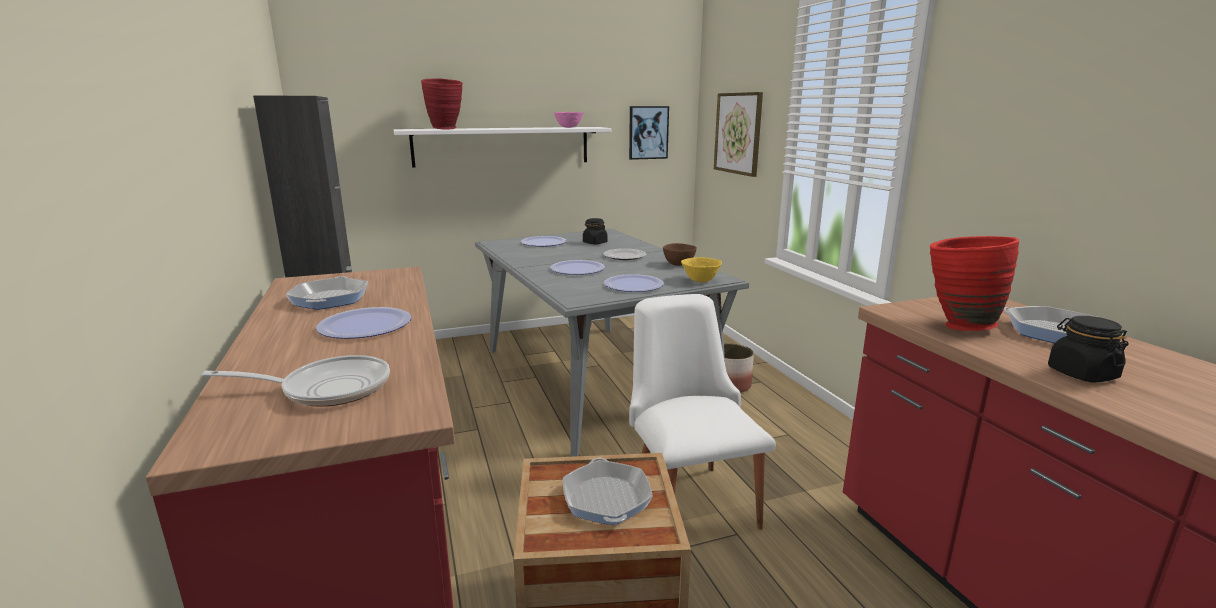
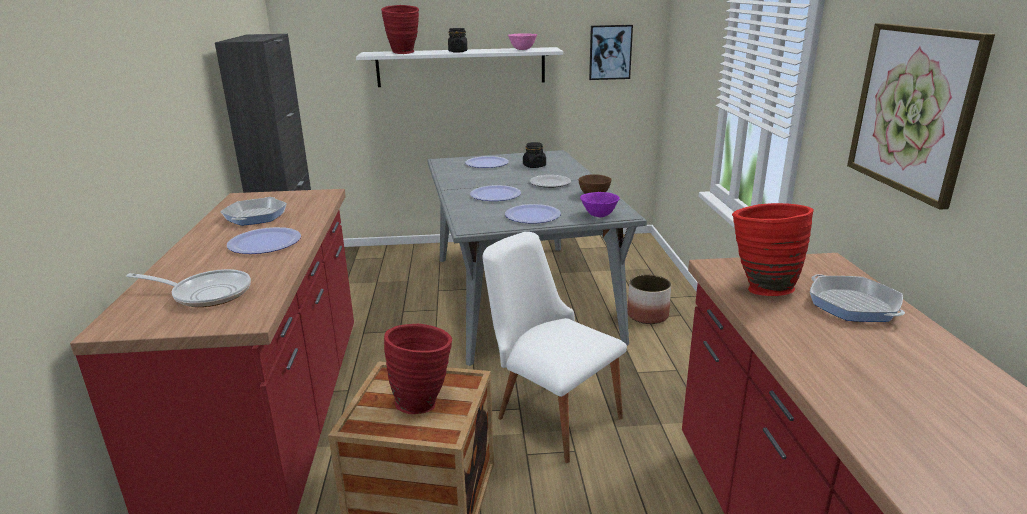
camera: 15 degrees right, 5 degrees up
(606, 499) = (423, 402): frying pan -> red vase
(689, 495) = (550, 412): white chair -> white chair turned 45 degrees counterclockwise
(700, 281) = (598, 215): yellow bowl -> purple bowl
(738, 133) = (691, 58): picture -> picture (914, 110)
(1081, 374) = (819, 348): black jar -> black jar (458, 51)

